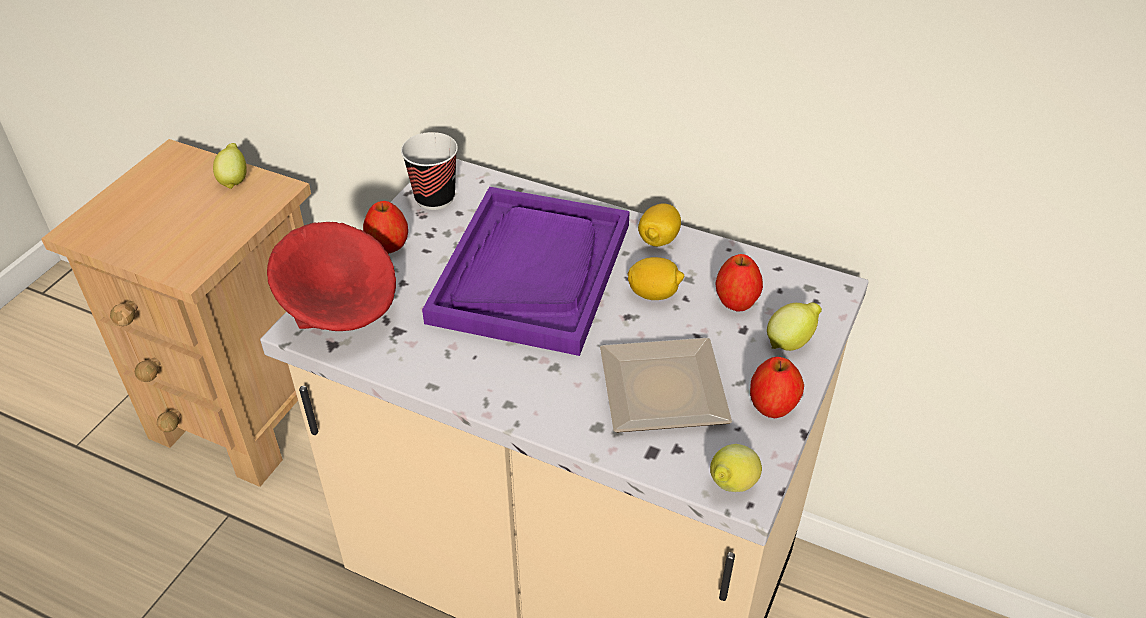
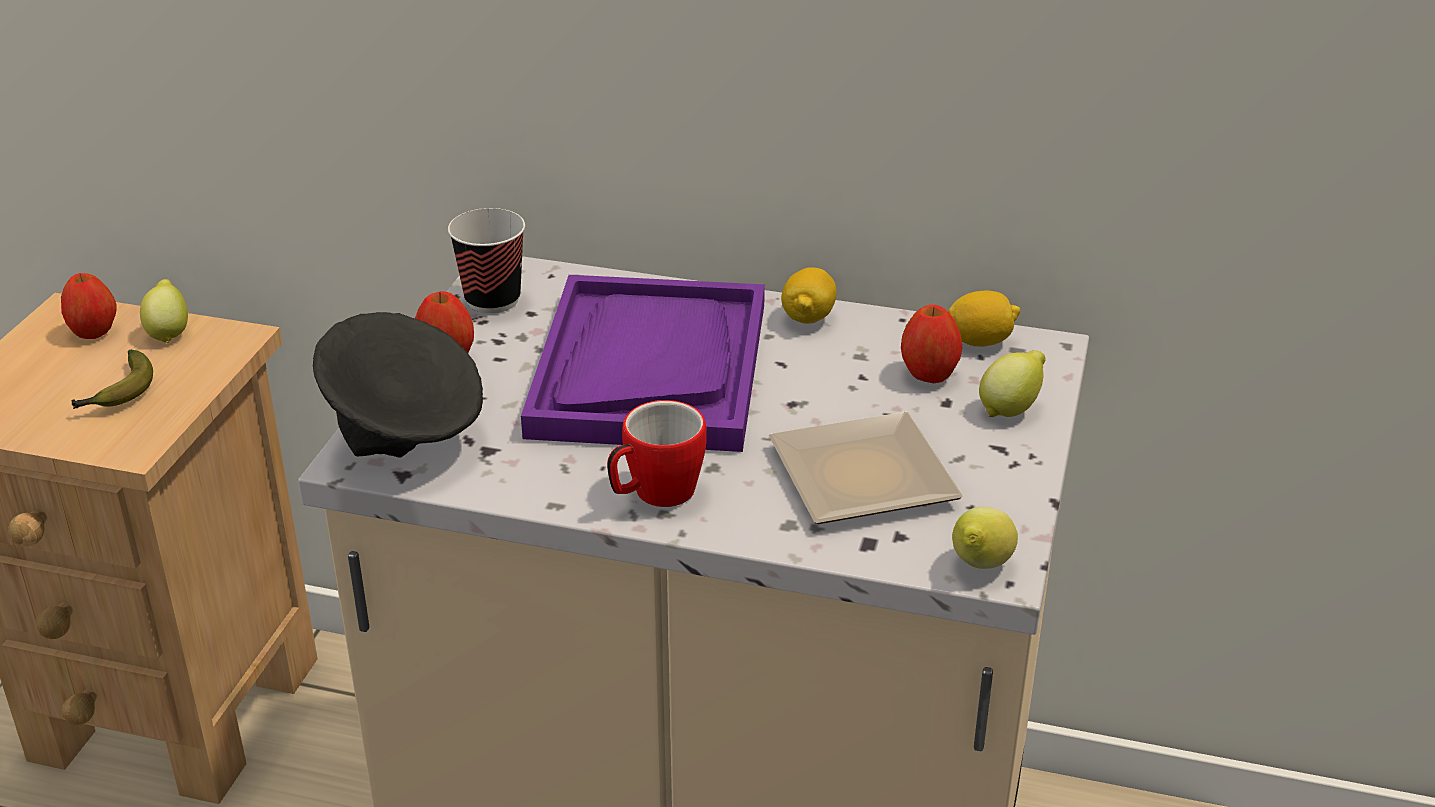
camera: 10 degrees left, 10 degrees down
(189, 226) = (118, 393): none -> banana
(342, 317) = (407, 443): red bowl -> black bowl
(505, 387) = (654, 495): none -> mug
(654, 293) = (820, 376): lemon -> lemon (980, 341)
(772, 406) = (1007, 479): apple -> apple (94, 332)

